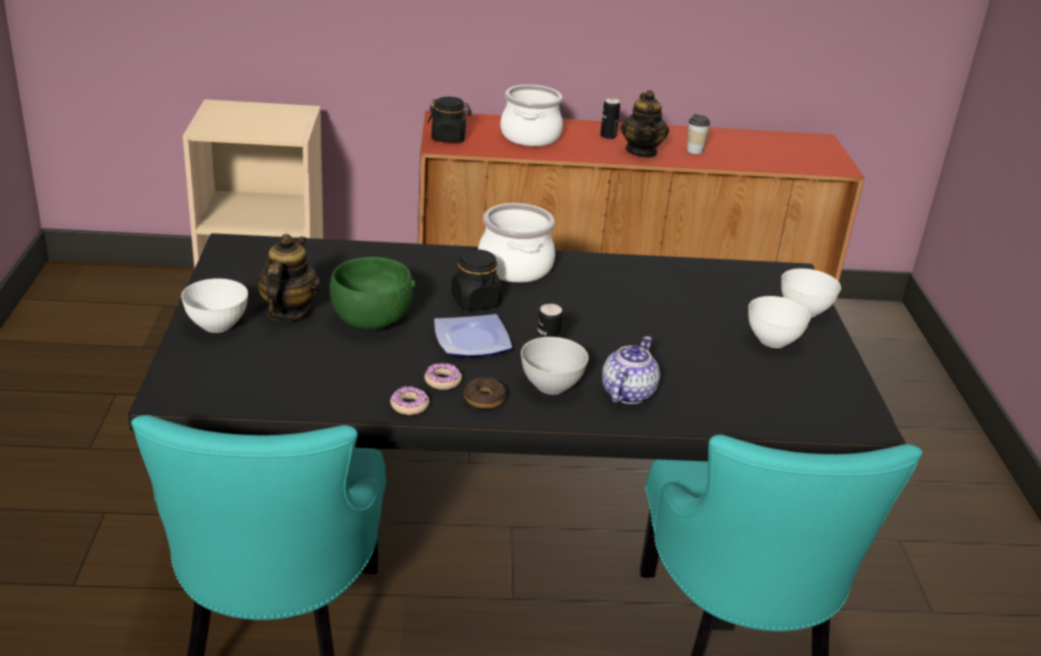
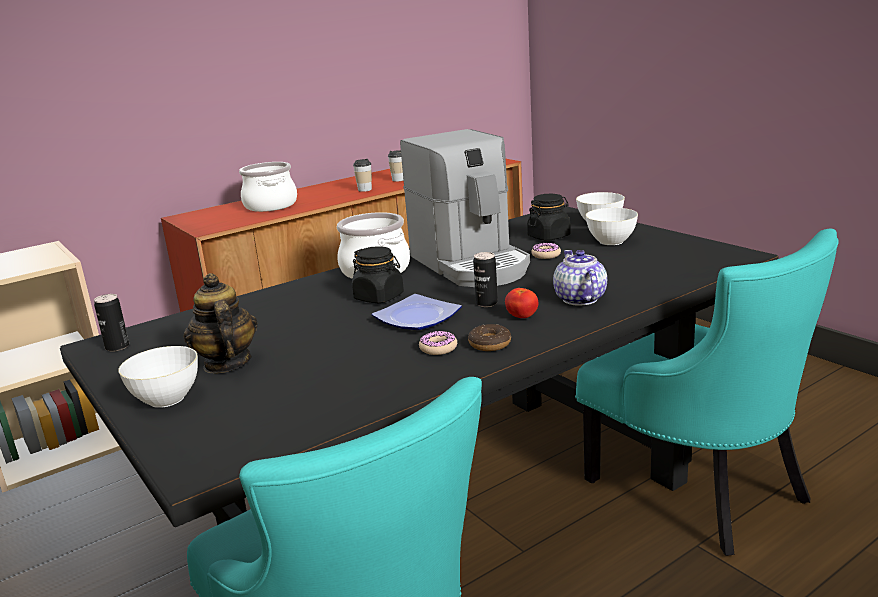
camera: 30 degrees left, 10 degrees down
(371, 320) = (312, 339): green bowl -> none
(409, 405) = (439, 373): donut -> donut (546, 255)
(448, 138) = (206, 224): black jar -> black jar (549, 236)
(551, 385) = (522, 317): grey bowl -> tomato
(602, 302) = (471, 264): none -> coffee machine
(608, 136) = (327, 190): can -> can (117, 347)
(642, 151) = (364, 189): teapot -> cup

